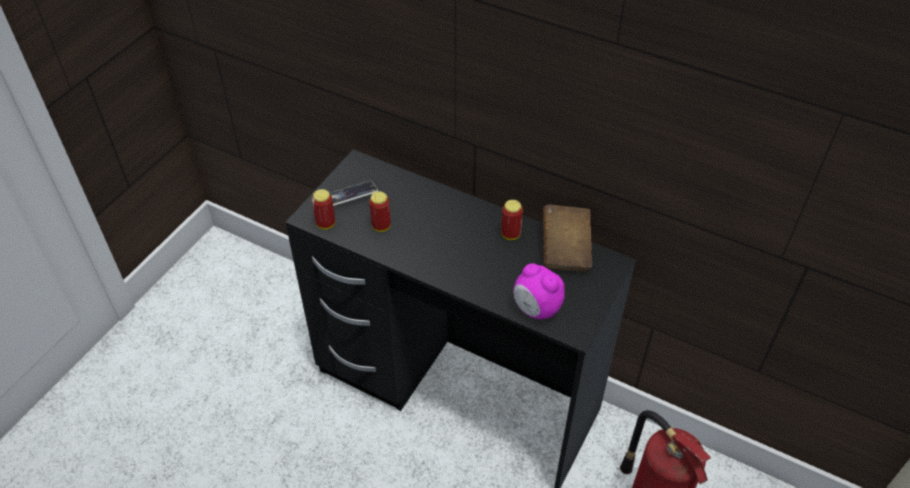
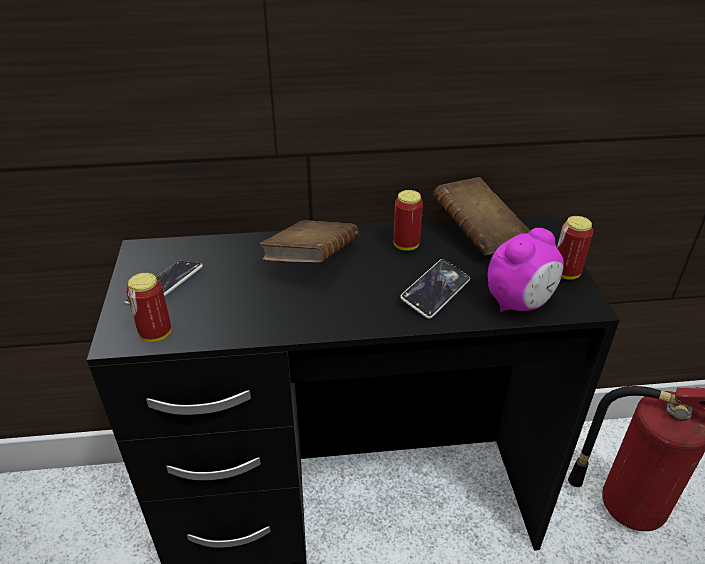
camera: 35 degrees left, 10 degrees down
(381, 226) = (240, 303): can -> can (565, 273)
(443, 218) = (312, 261): none -> brown book
(494, 276) = (435, 292): none -> phone
(536, 309) = (519, 303): alarm clock -> alarm clock turned 45 degrees counterclockwise

